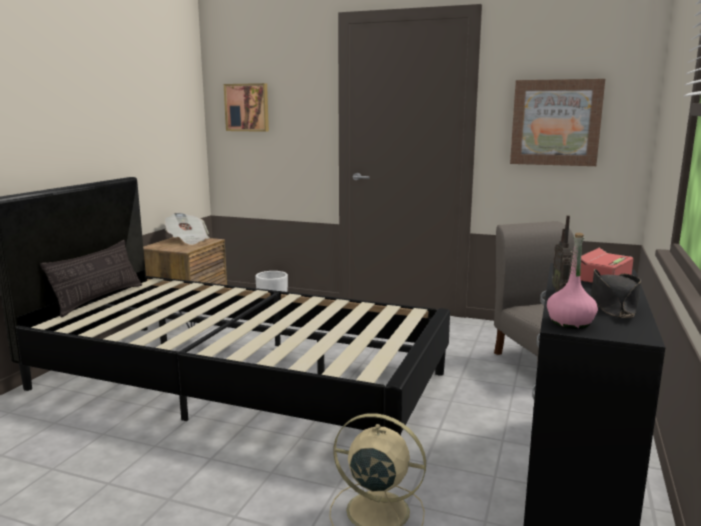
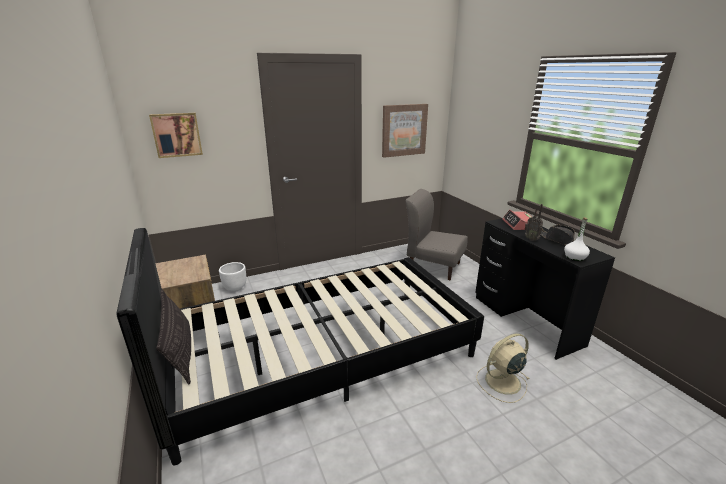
camera: 45 degrees left, 10 degrees up
(188, 240) = (177, 266): newspaper -> none
(570, 323) = (575, 257): pink bottle -> white bottle

